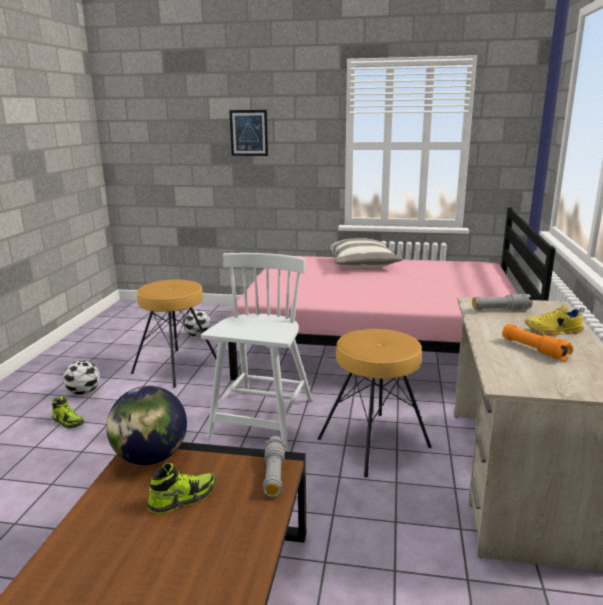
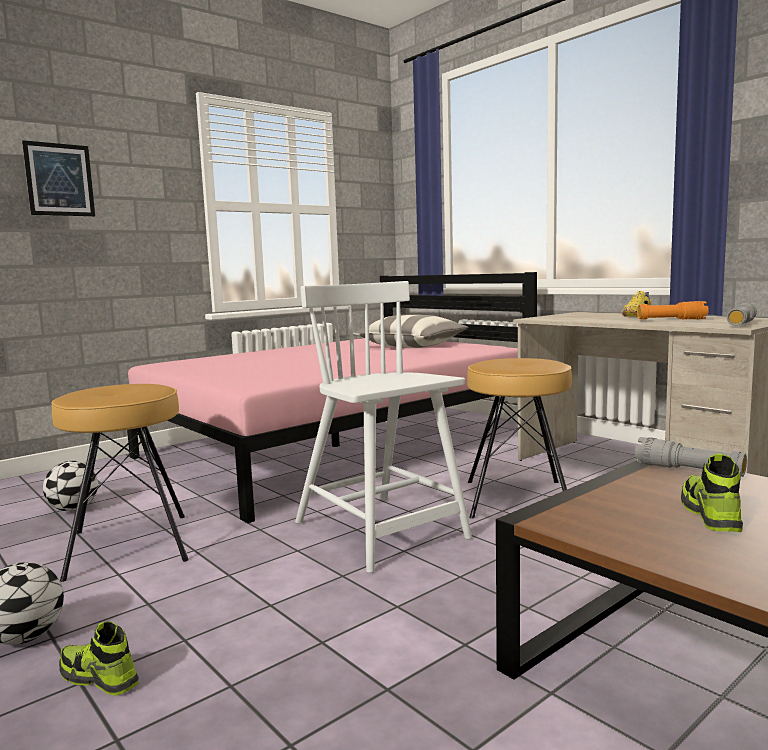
camera: 50 degrees left, 10 degrees down
(68, 422) = (99, 678): shoe -> shoe turned 135 degrees counterclockwise
(150, 458) = (579, 515): globe -> none
(361, 264) = (271, 353): pillow -> pillow (411, 346)
(500, 310) = (568, 317): grey flashlight -> grey flashlight (740, 324)

